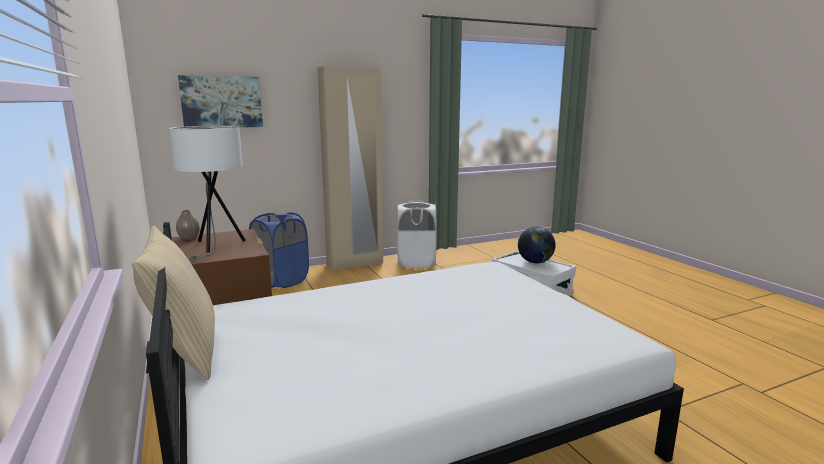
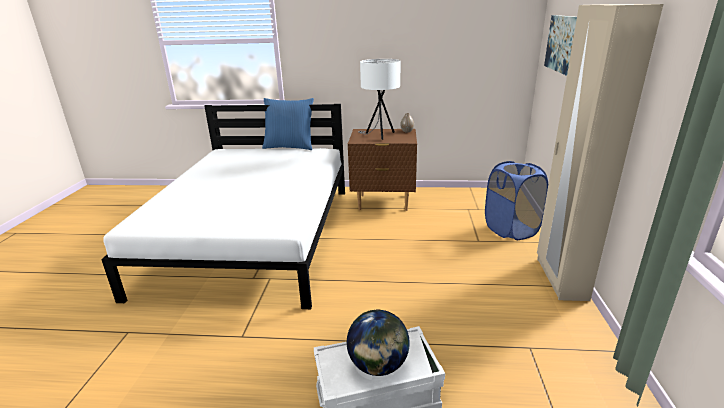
camera: 120 degrees right, 10 degrees up
(186, 352) = (290, 147): beige pillow -> blue pillow
(416, 262) = (556, 330): white laundry basket -> none

